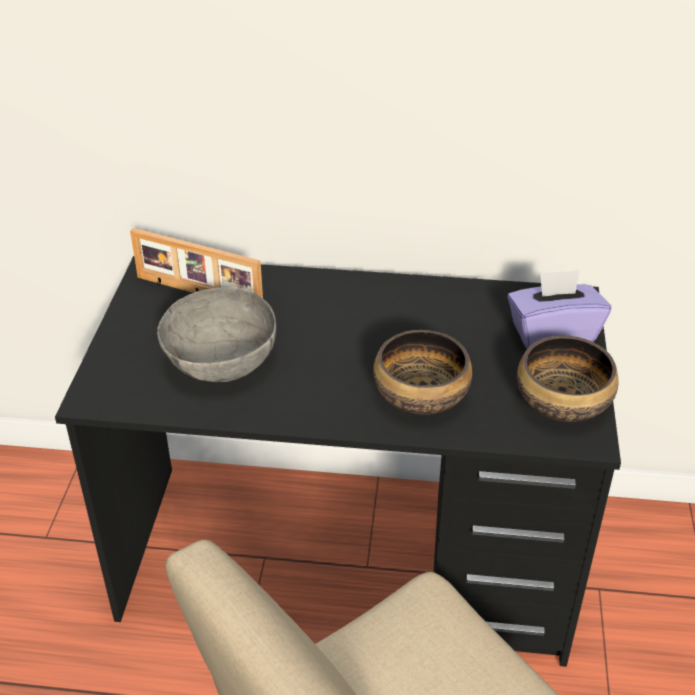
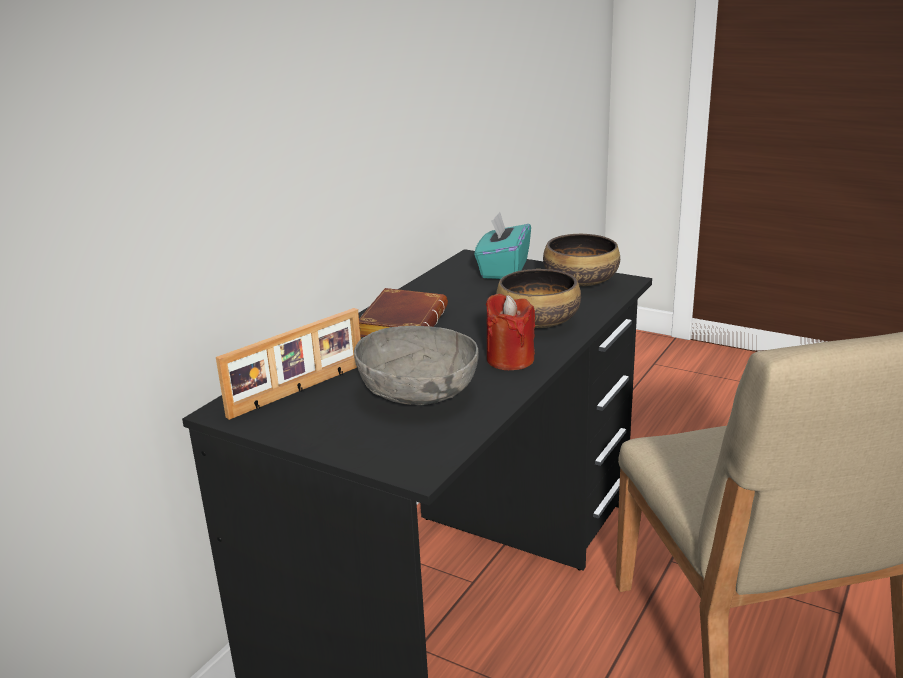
camera: 65 degrees left, 15 degrees down
(315, 398) = (510, 360): none -> red candle
(360, 305) = (401, 324): none -> brown book
(552, 333) = (503, 270): purple tissue box -> turquoise tissue box

